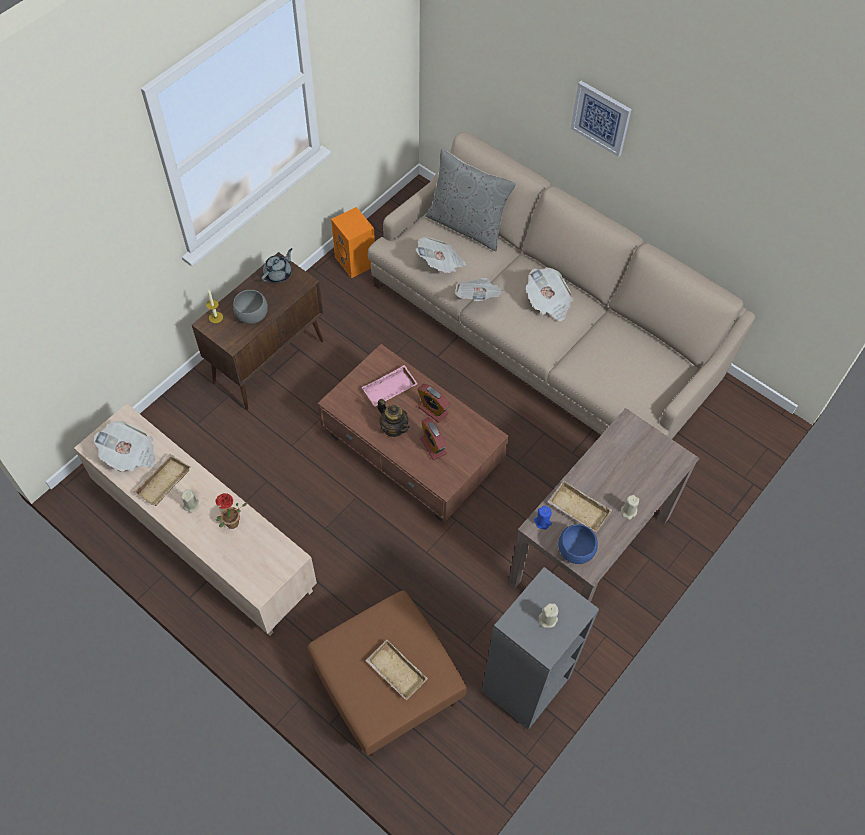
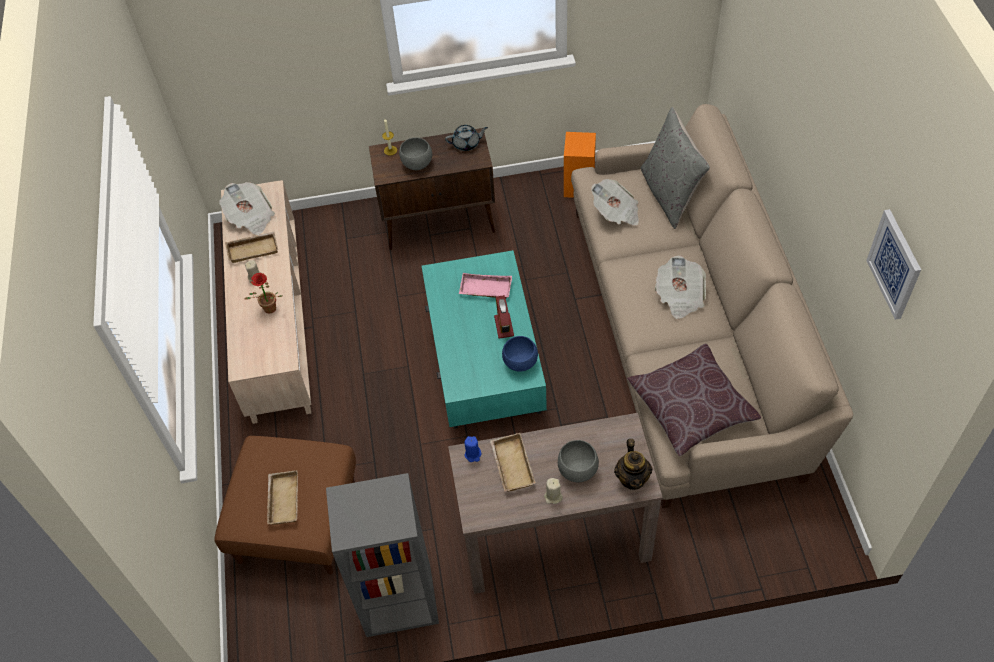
camera: 45 degrees right, 5 degrees down
(394, 428) = (460, 320): teapot -> teapot (632, 478)
(413, 451) = (484, 360): brown coffee table -> turquoise coffee table
(433, 446) = (477, 354): alarm clock -> none
(478, 297) = (622, 257): newspaper -> none
(548, 619) = (369, 514): beige candle -> none
(576, 551) = (477, 496): blue bowl -> blue bowl (521, 363)
(601, 118) = (801, 134): picture -> picture (895, 264)
(626, 480) = (576, 471): none -> grey bowl
(631, 382) = (691, 407): none -> brown pillow

